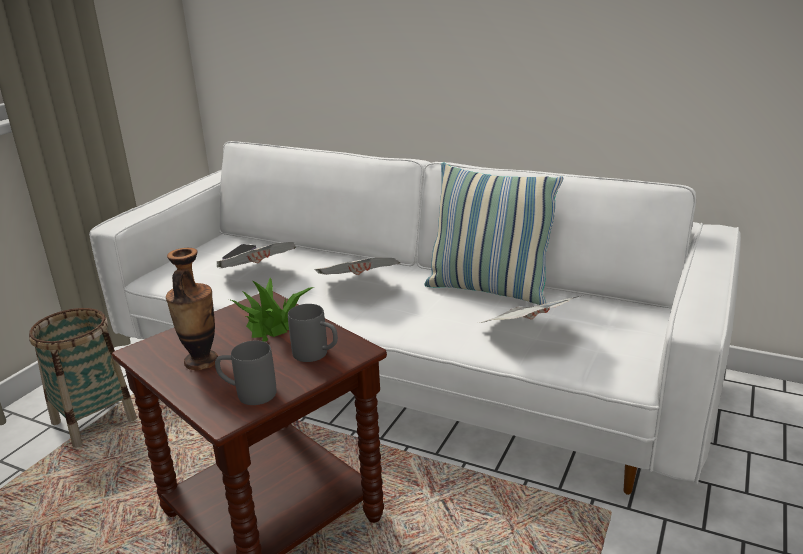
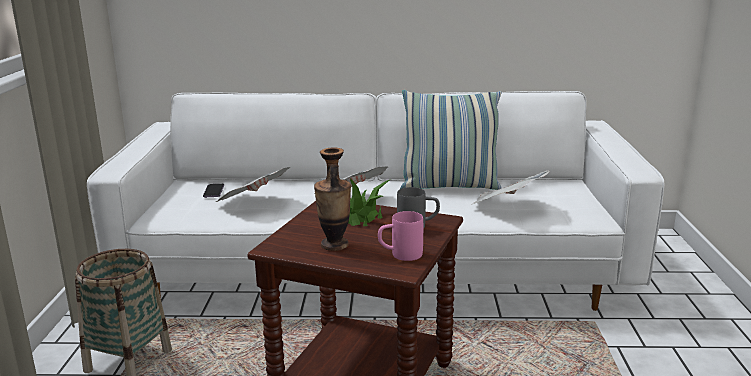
camera: 25 degrees left, 5 degrees down
(248, 394) = (400, 255): grey mug -> pink mug

